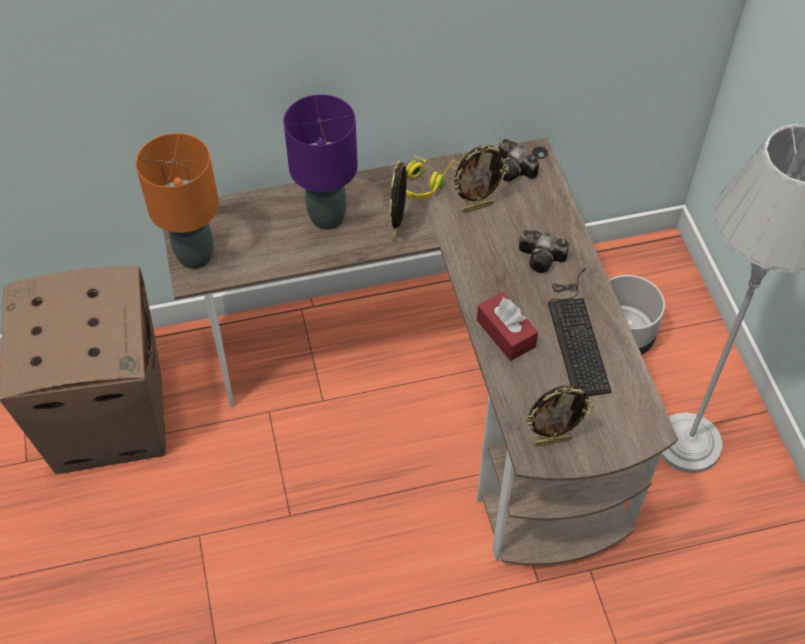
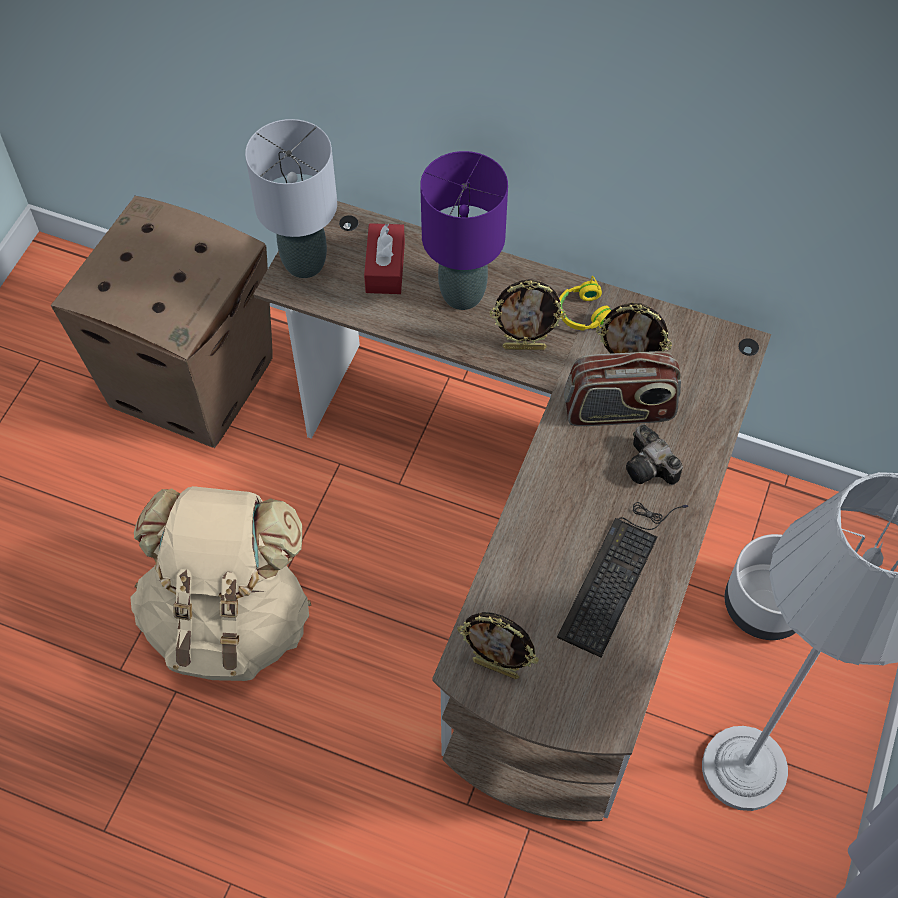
camera: 35 degrees right, 5 degrees up
(194, 256) = (303, 263): orange table lamp -> grey table lamp
(274, 567) = (230, 619): none -> beige backpack
(398, 228) = (524, 347): picture frame -> picture frame turned 135 degrees counterclockwise
(493, 235) = (618, 411): none -> radio
(506, 333) = (543, 525): red tissue box -> red tissue box (385, 267)
(515, 171) = (702, 353): camera -> none

